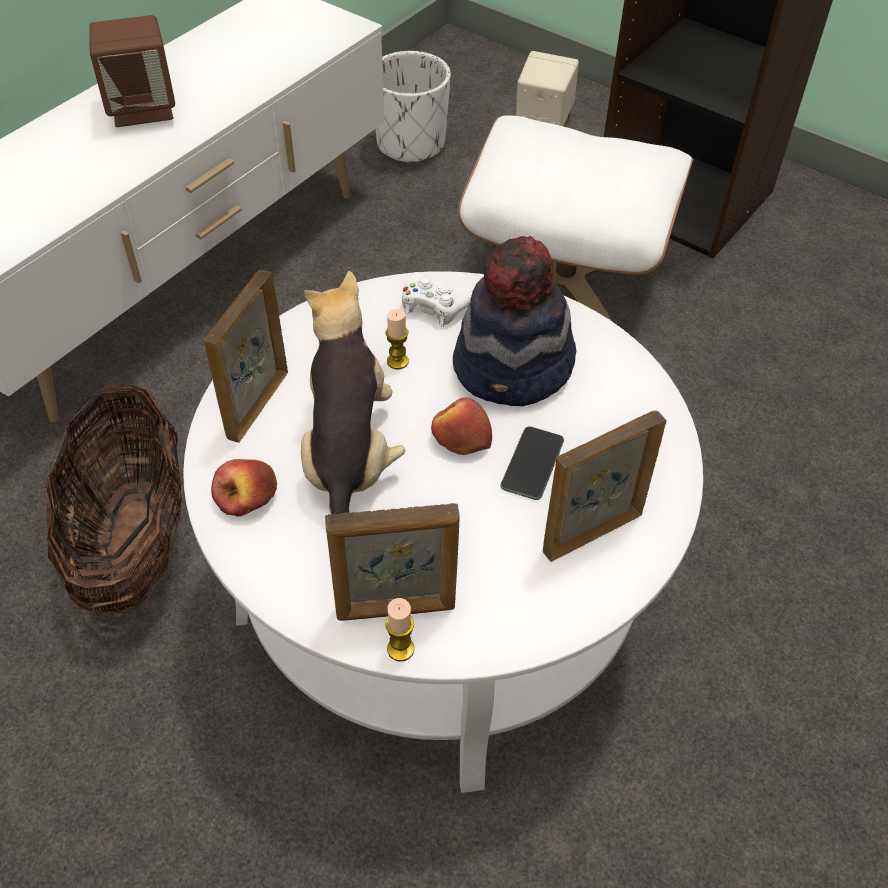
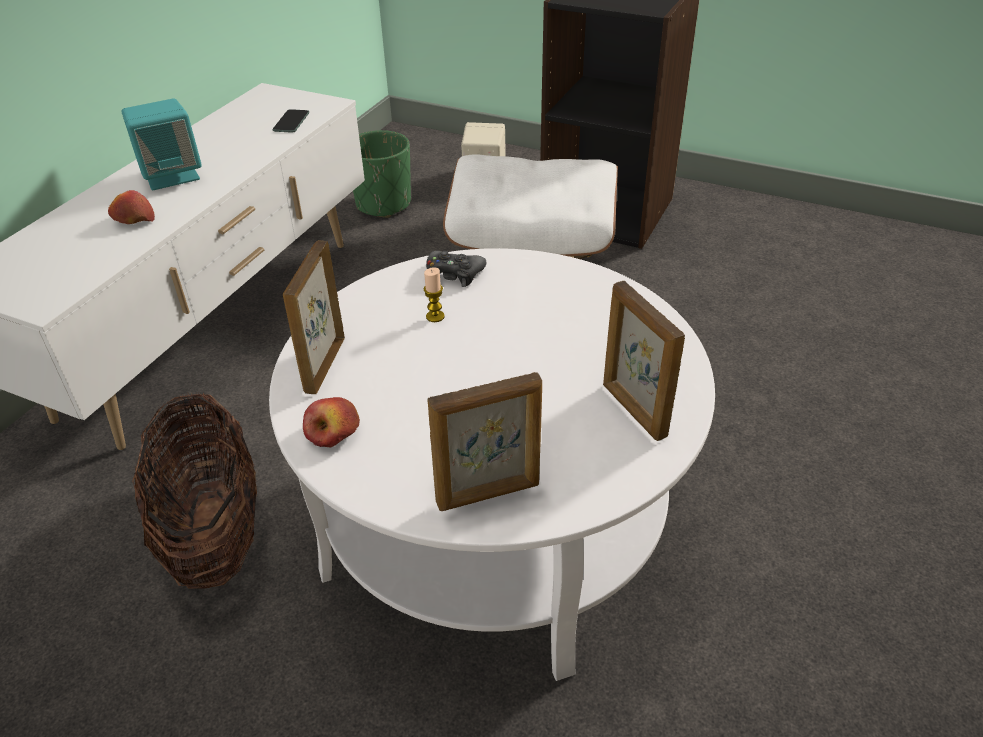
camera: 10 degrees left, 10 degrees down
(143, 109) = (172, 175): brown speaker -> turquoise speaker
(350, 459) = (415, 391): plush toy -> none
(400, 649) = (502, 523): candle -> none
(411, 144) = (383, 204): white planter -> green planter
(434, 305) = (454, 274): white game controller -> black game controller
(461, 437) = (504, 361): apple -> apple (133, 219)
(514, 368) = (532, 307): hat -> none
(532, 463) = (569, 370): phone -> phone (291, 122)
(590, 532) = (633, 410): picture frame -> picture frame turned 75 degrees counterclockwise

